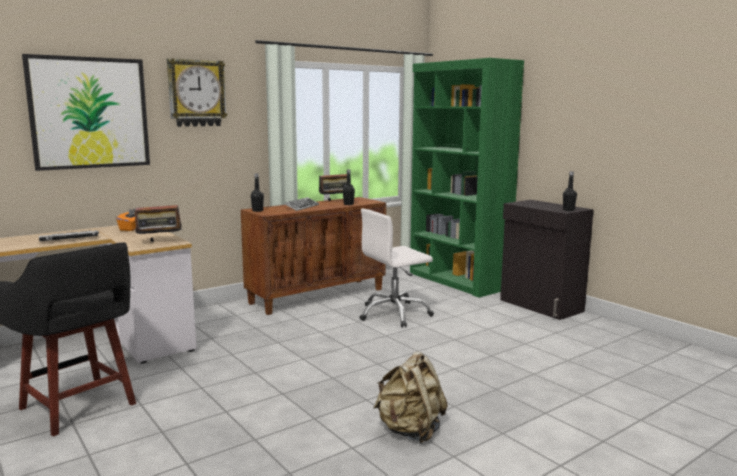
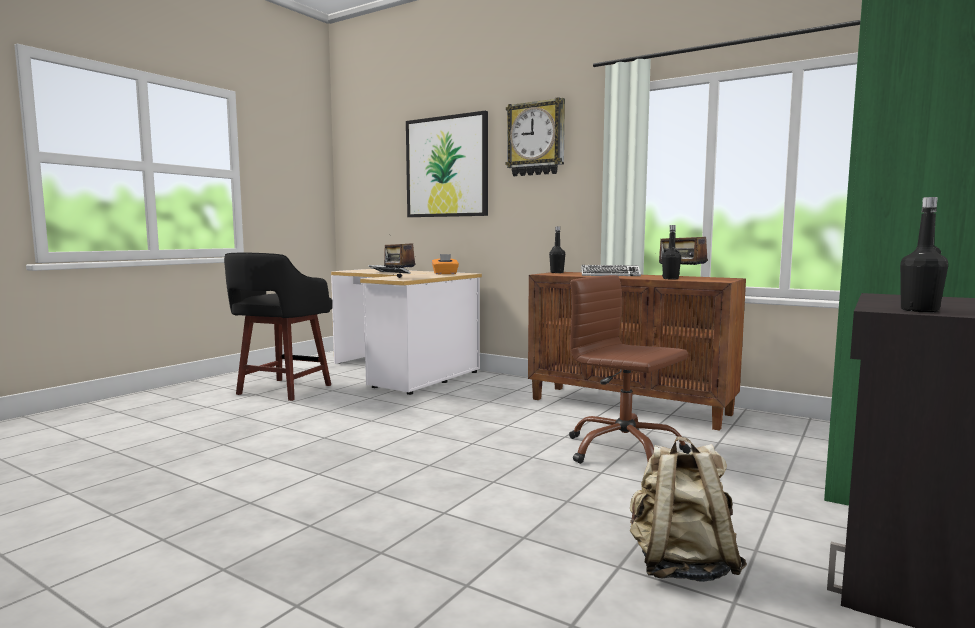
camera: 70 degrees right, 5 degrees down
(394, 314) = (623, 451): white office chair -> brown office chair
(410, 431) = (235, 506): beige backpack -> beige backpack (680, 566)

